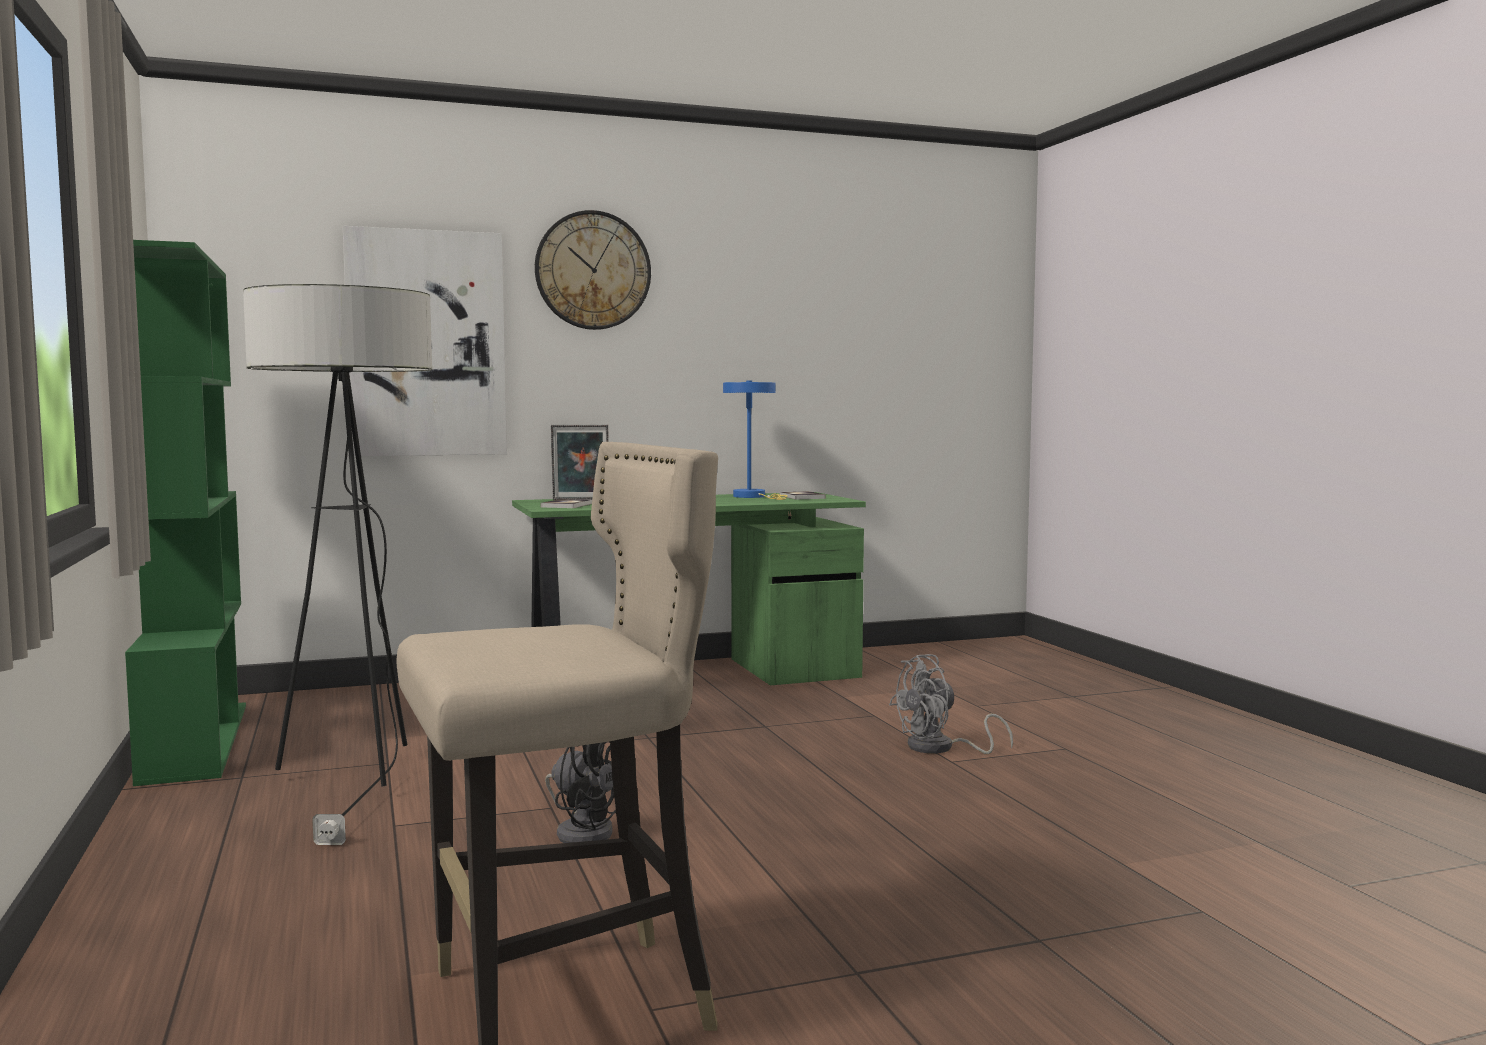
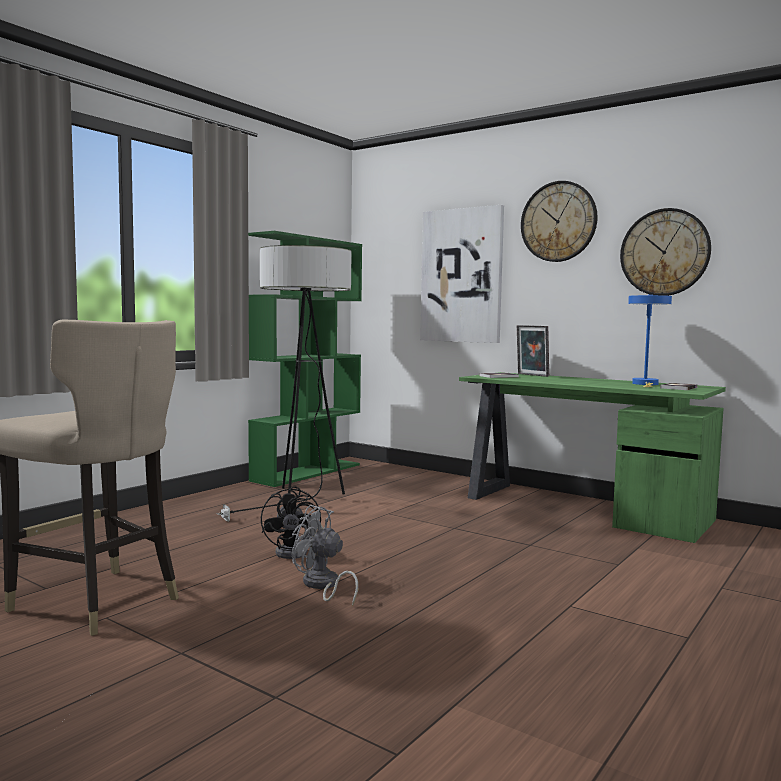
camera: 55 degrees right, 0 degrees up
(738, 325) = (664, 252): none -> wall clock
(940, 748) = (590, 597): grey fan -> grey fan (322, 586)

